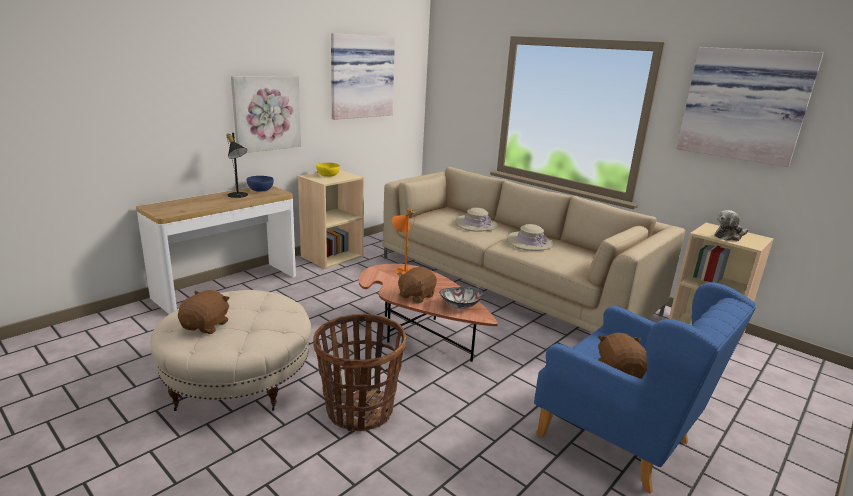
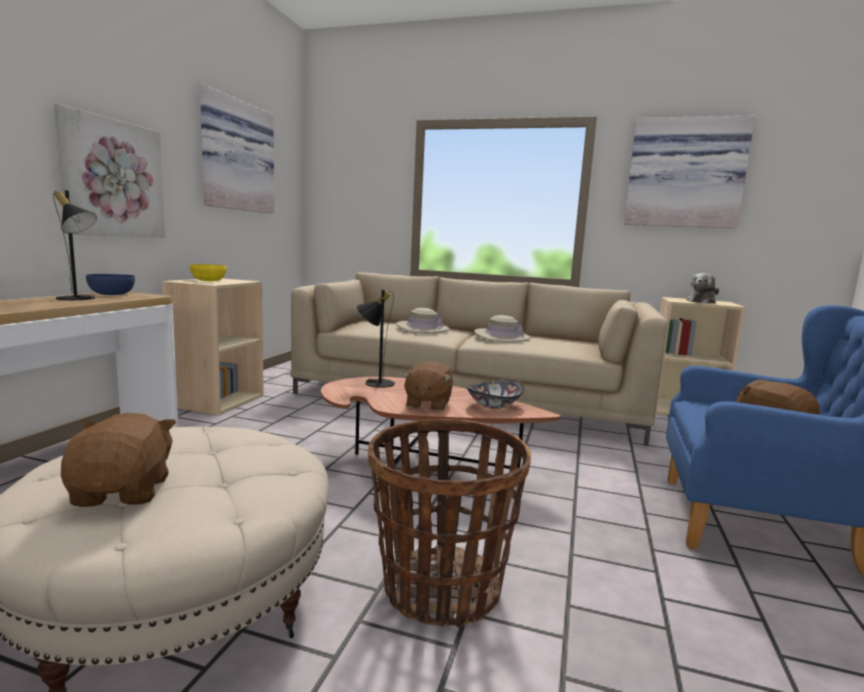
camera: 25 degrees left, 10 degrees down
(403, 270) = (375, 382): orange table lamp -> black table lamp

